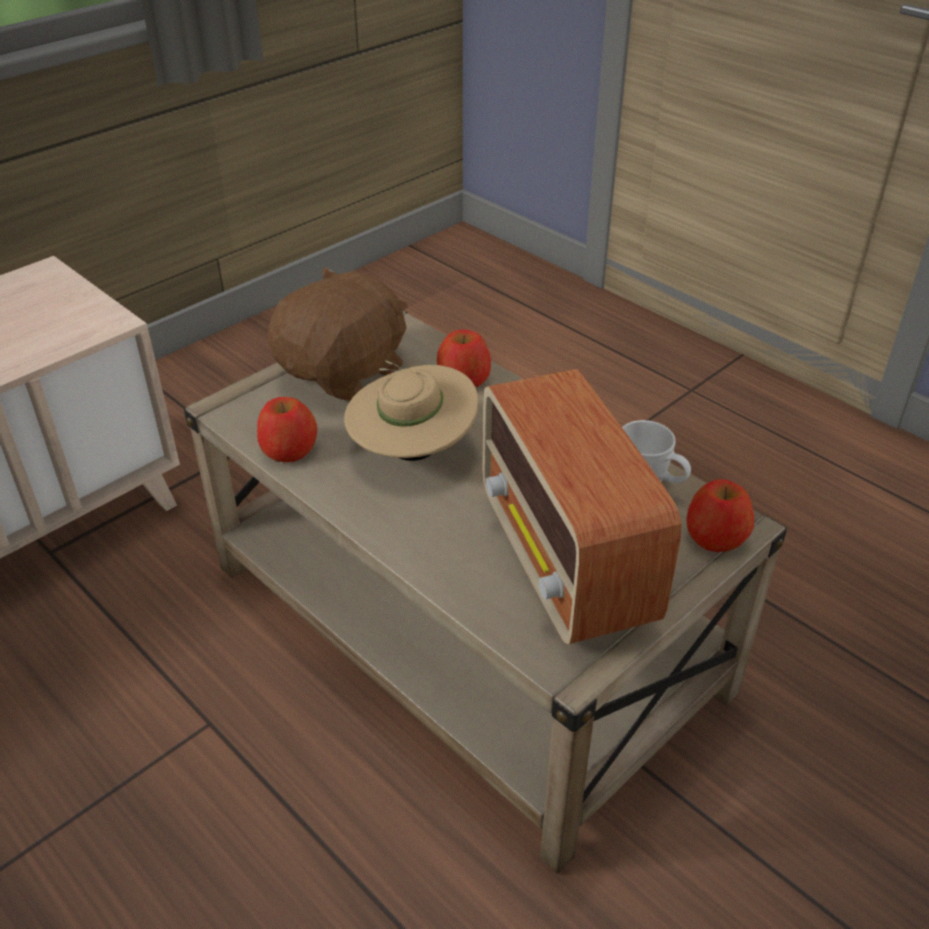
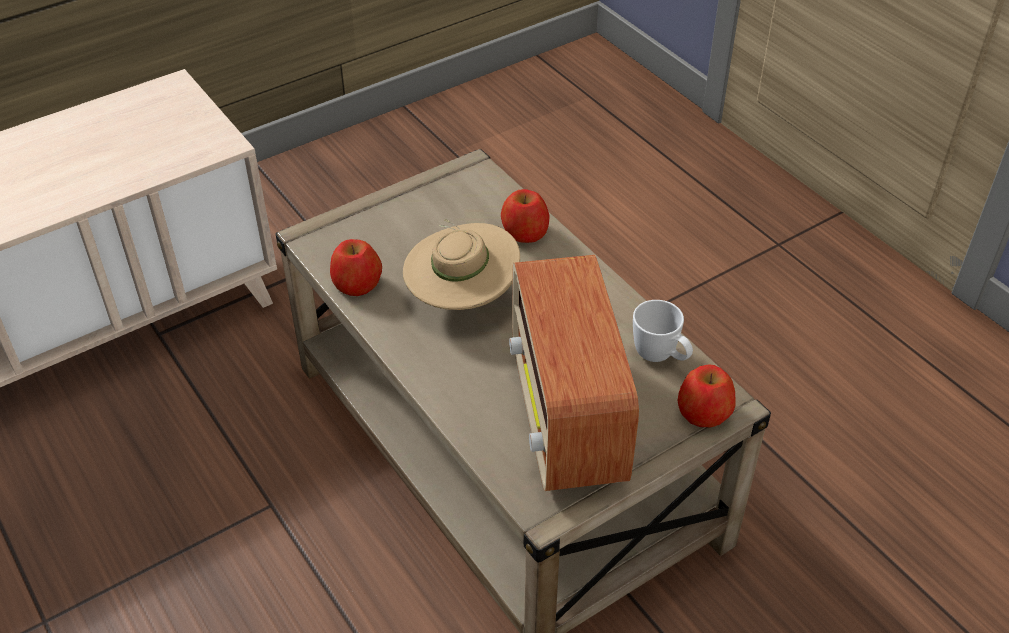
camera: 10 degrees right, 5 degrees up
(345, 372) = (420, 213): brown plush toy -> none

